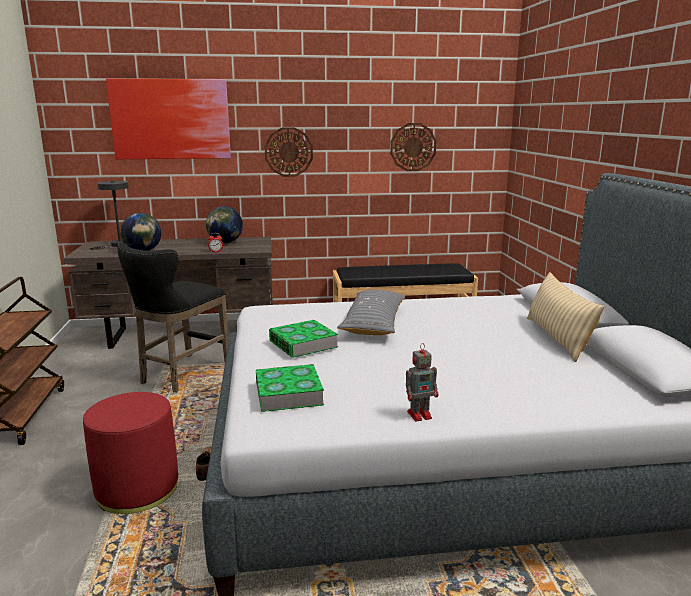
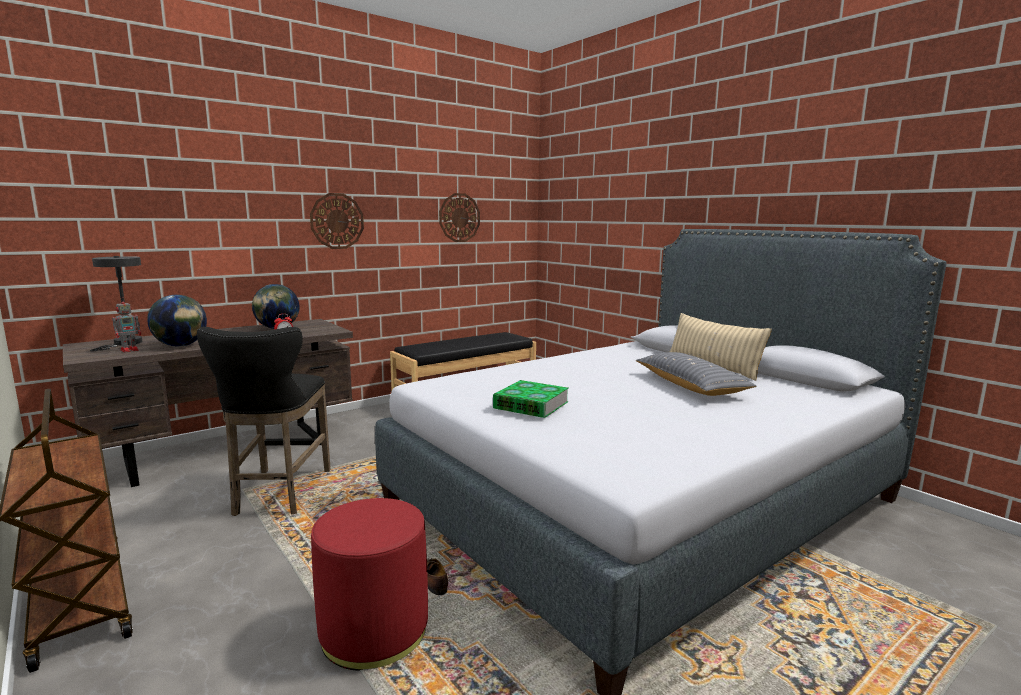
camera: 30 degrees left, 5 degrees down
(171, 119) = (190, 178): picture -> none
(288, 393) = (599, 447): book -> none
(373, 323) = (558, 379): grey pillow -> grey pillow (690, 386)
(420, 414) = (732, 438): toy robot -> toy robot (130, 350)

